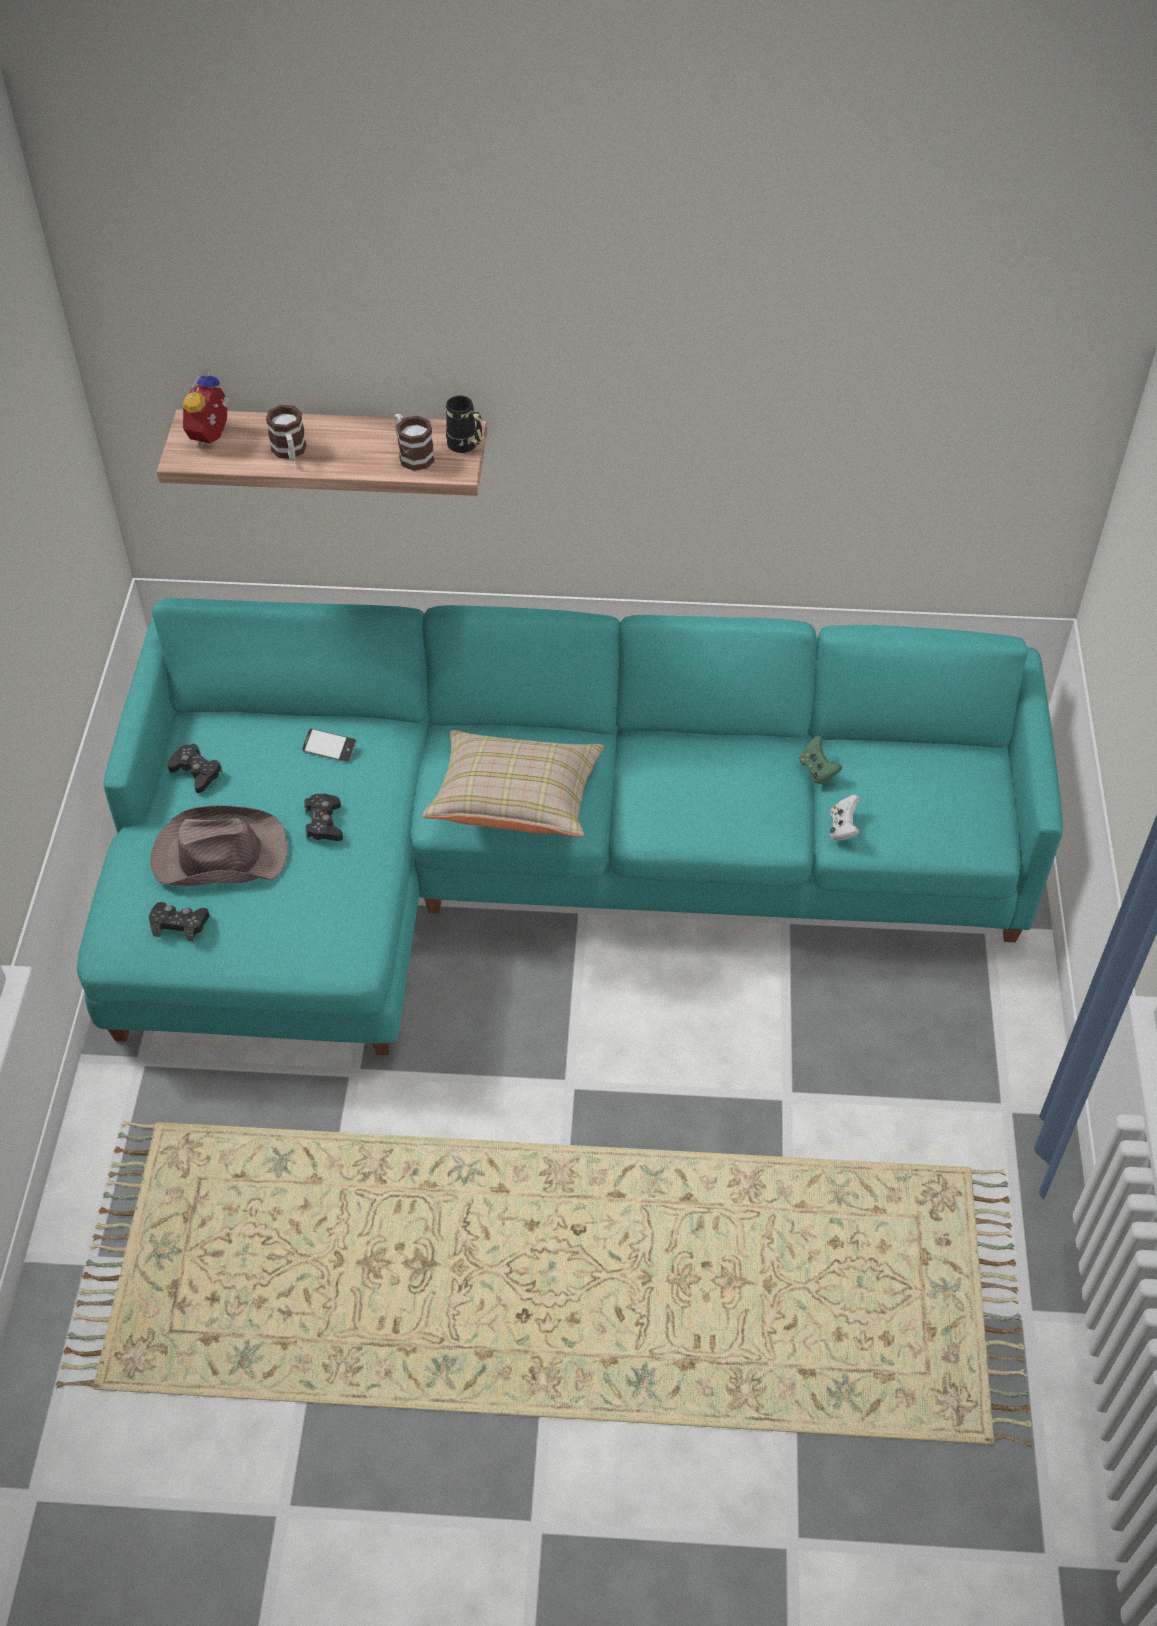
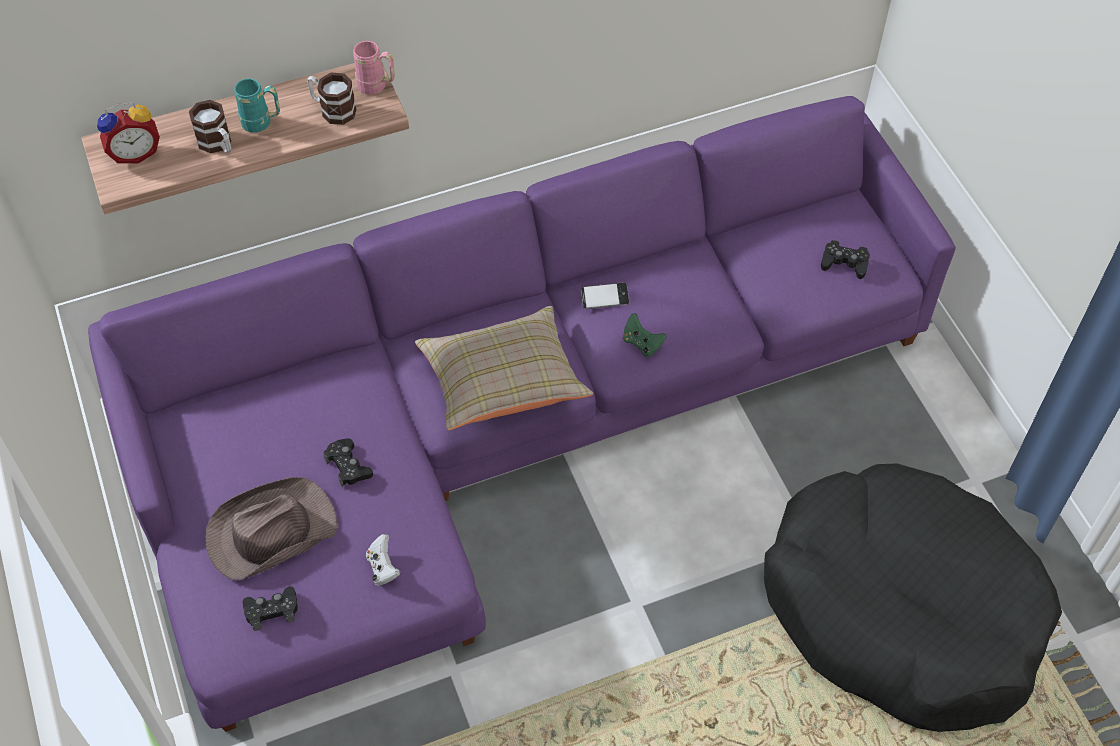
camera: 25 degrees left, 5 degrees up
(196, 772) = (204, 464): black game controller -> black game controller (844, 263)
(213, 436) = (135, 152): alarm clock -> alarm clock turned 105 degrees counterclockwise
(329, 748) = (313, 396): phone -> phone (604, 298)
(341, 446) = (262, 123): none -> turquoise mug
(466, 447) = (377, 86): black mug -> pink mug
(529, 865) = (500, 428): turquoise sofa -> purple sofa
(817, 770) = (729, 262): green game controller -> green game controller (642, 343)
(843, 828) = (777, 304): white game controller -> white game controller (383, 568)
(845, 1204) = (901, 610): none -> black dog bed

